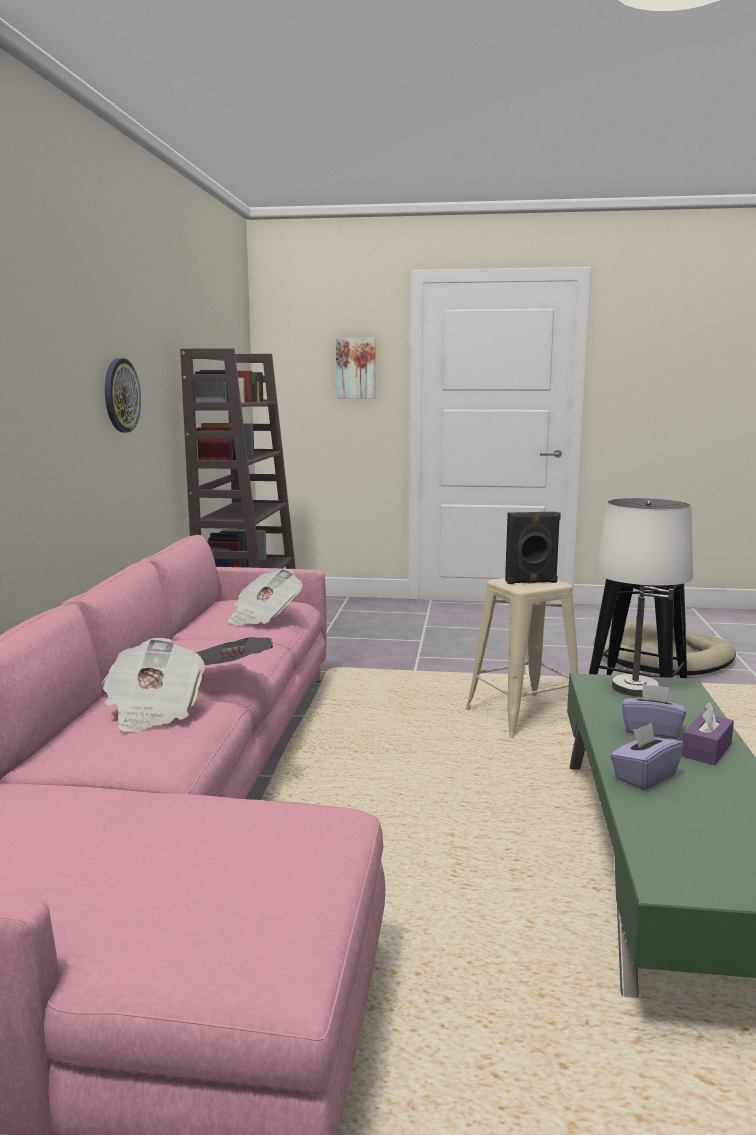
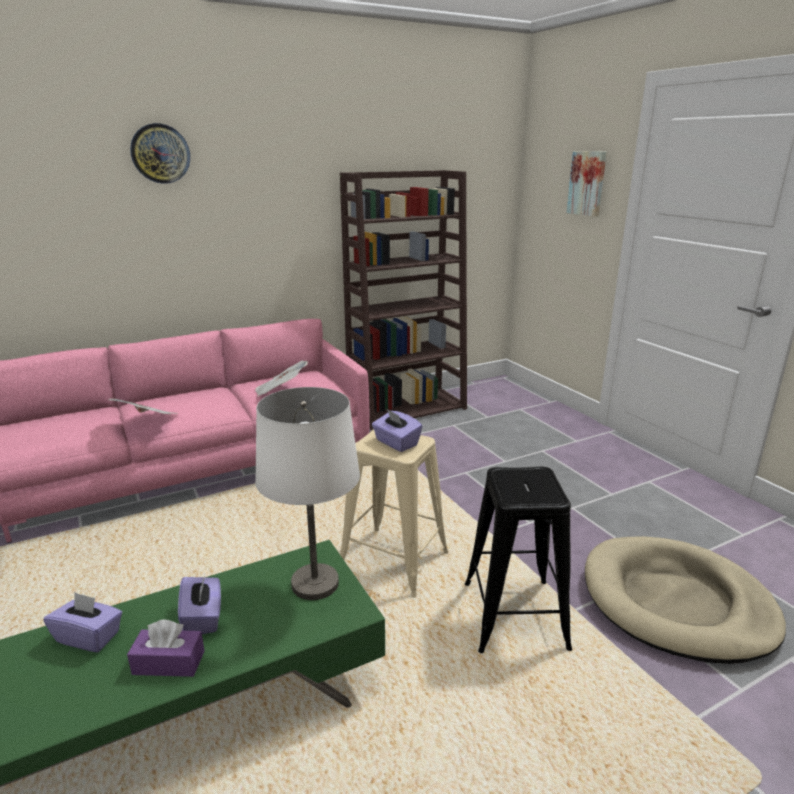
camera: 55 degrees right, 10 degrees up
(120, 395) = (241, 212): wall clock -> wall clock (160, 153)
(153, 711) = (73, 424): newspaper -> none
(531, 582) = (396, 443): black speaker -> purple tissue box

